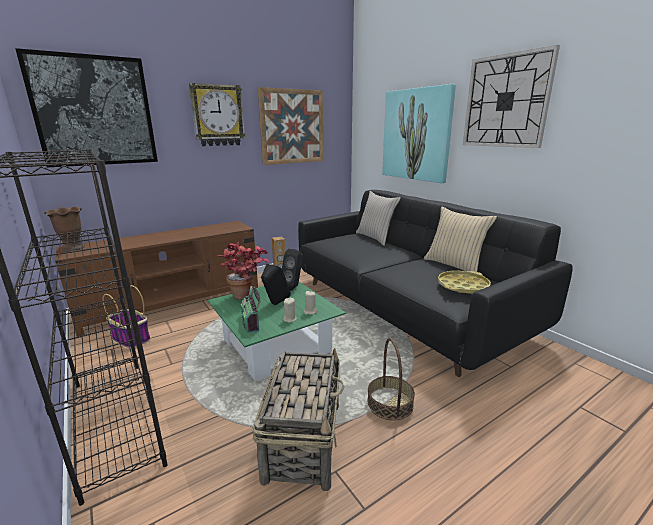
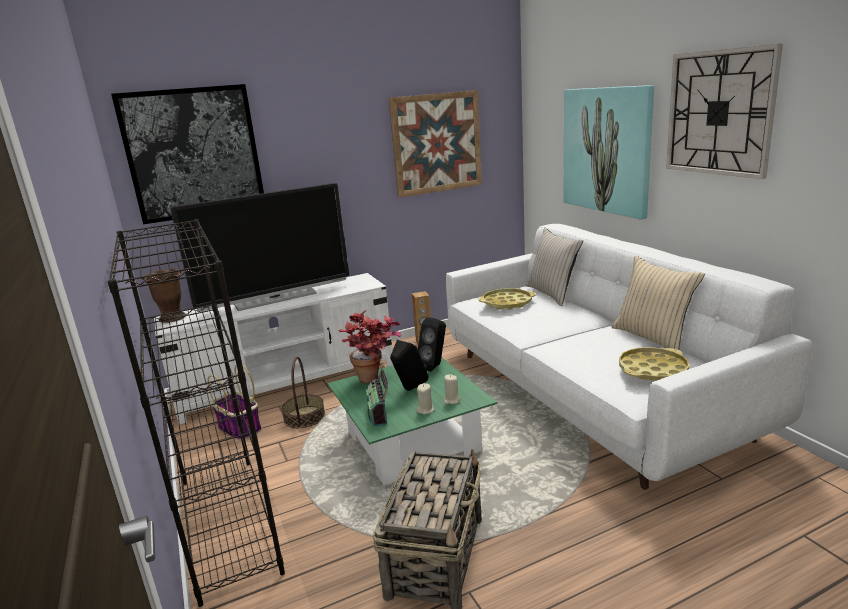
camera: 10 degrees right, 0 degrees up
(164, 235) = (275, 298): none -> television
(174, 302) = (288, 382): brown tv stand -> white tv stand
(217, 116) = (338, 140): wall clock -> none
(345, 243) = (507, 303): none -> yellow tray
(390, 403) = (547, 519): basket -> basket (304, 417)
(402, 308) = (587, 392): black sofa -> white sofa

